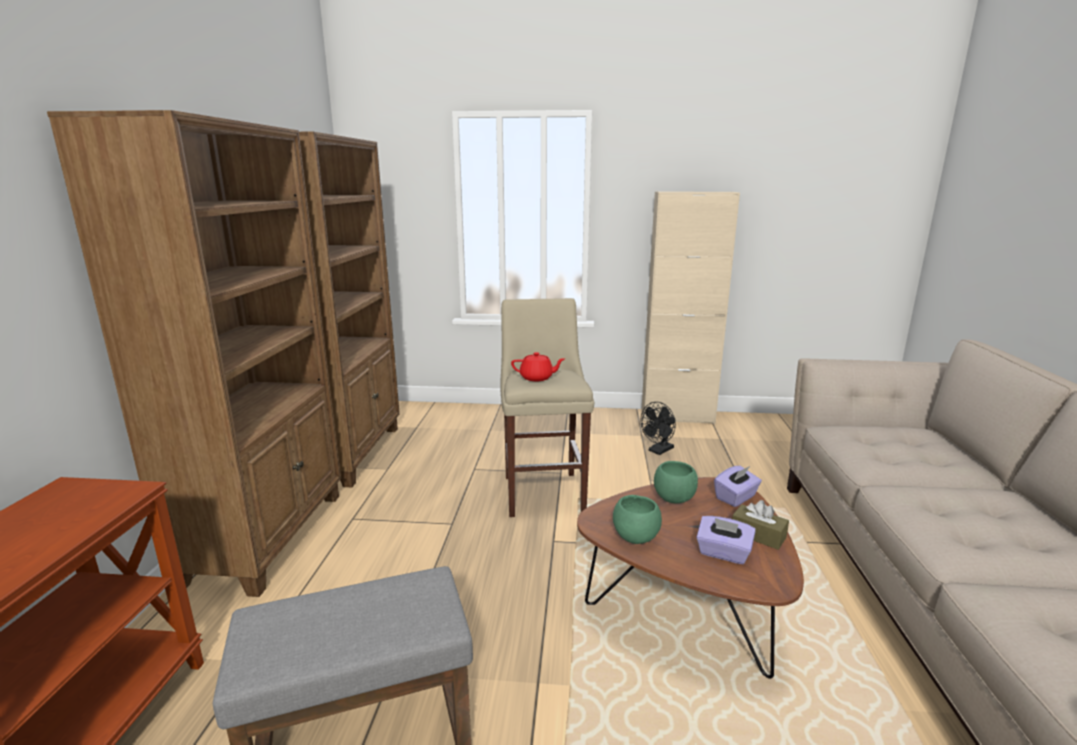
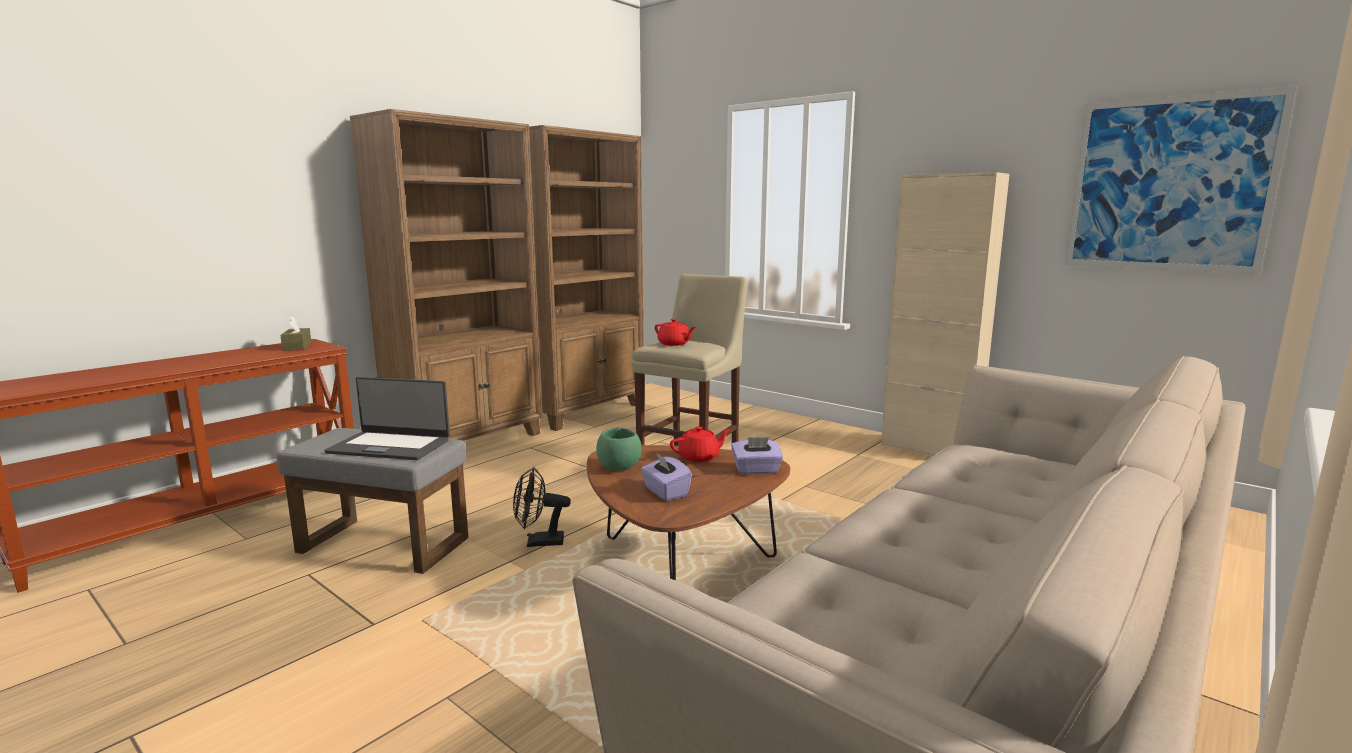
camera: 35 degrees right, 5 degrees down
(378, 614) = (390, 446): none -> laptop
(658, 451) = (854, 469): black fan -> black fan (539, 542)
(673, 498) = (699, 457): green bowl -> red teapot
(758, 535) = (720, 492): brown tissue box -> brown tissue box (297, 347)
(840, 202) = (1169, 184): none -> picture

